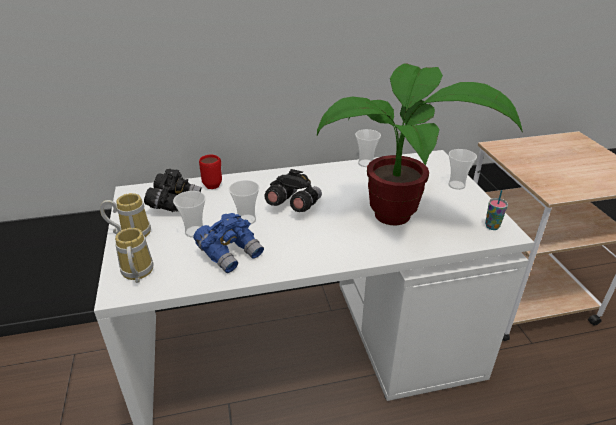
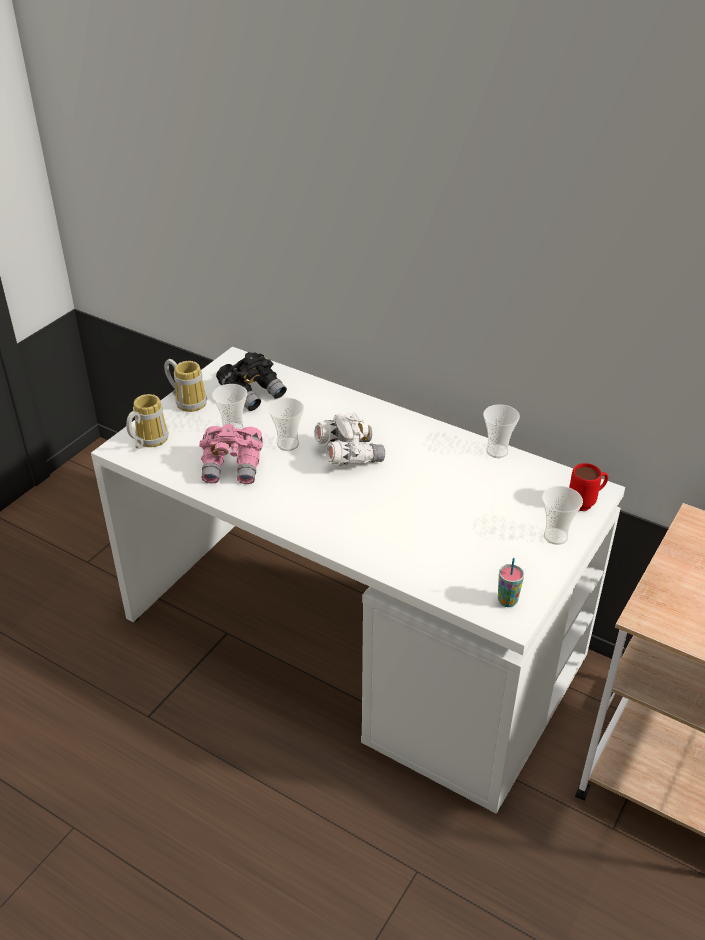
camera: 45 degrees right, 5 degrees up
(215, 183) = (314, 390): red mug -> red mug (586, 503)
(230, 253) = (233, 467): blue binoculars -> pink binoculars
(293, 206) = (348, 455): black binoculars -> white binoculars
(400, 216) = (431, 529): potted plant -> none

